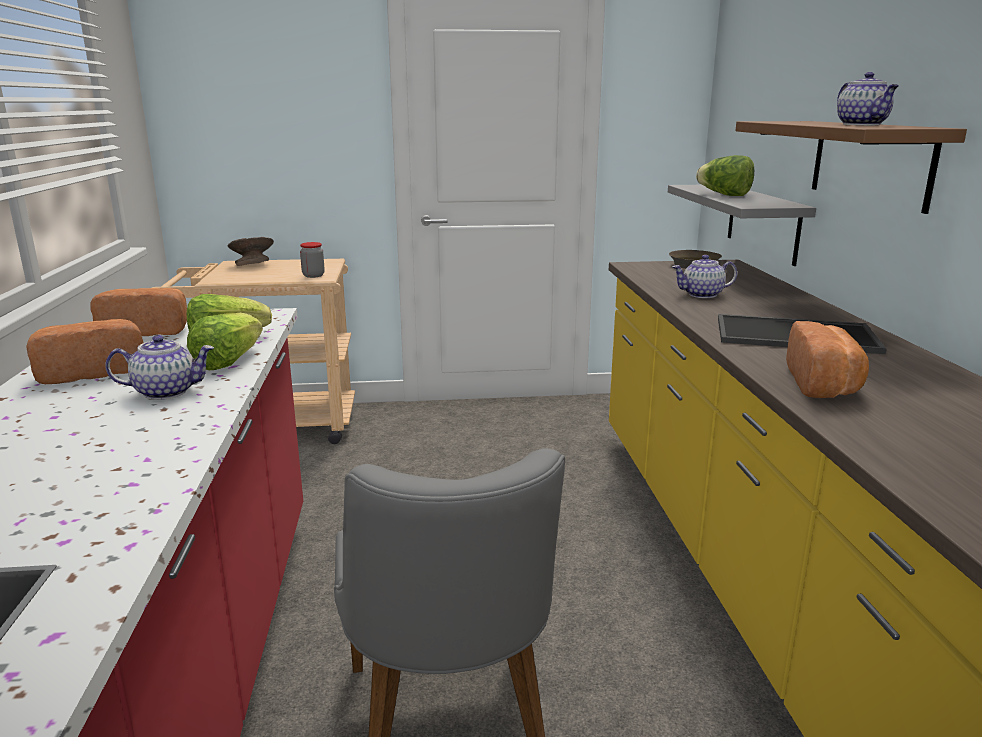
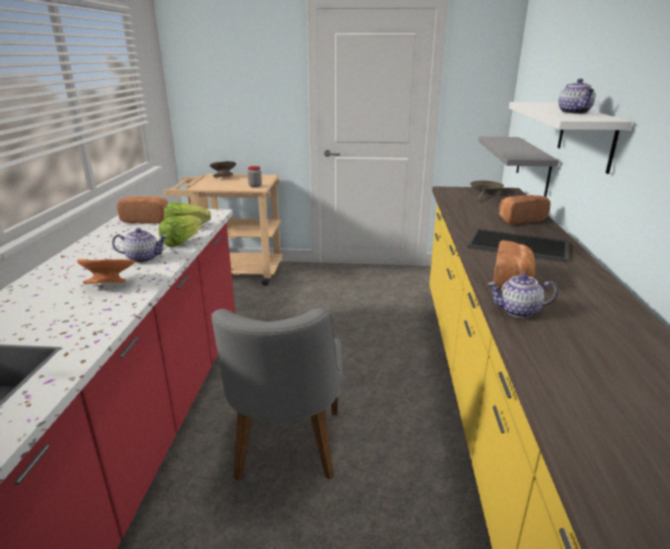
camera: 10 degrees right, 5 degrees up
(92, 371) = (111, 243): bread -> bread (519, 219)
(118, 440) = (110, 284): none -> orange bowl
(702, 295) = (477, 213): teapot -> teapot (518, 311)
(724, 195) = (507, 147): lettuce -> none
(870, 162) = (586, 135): brown shelf -> white shelf

